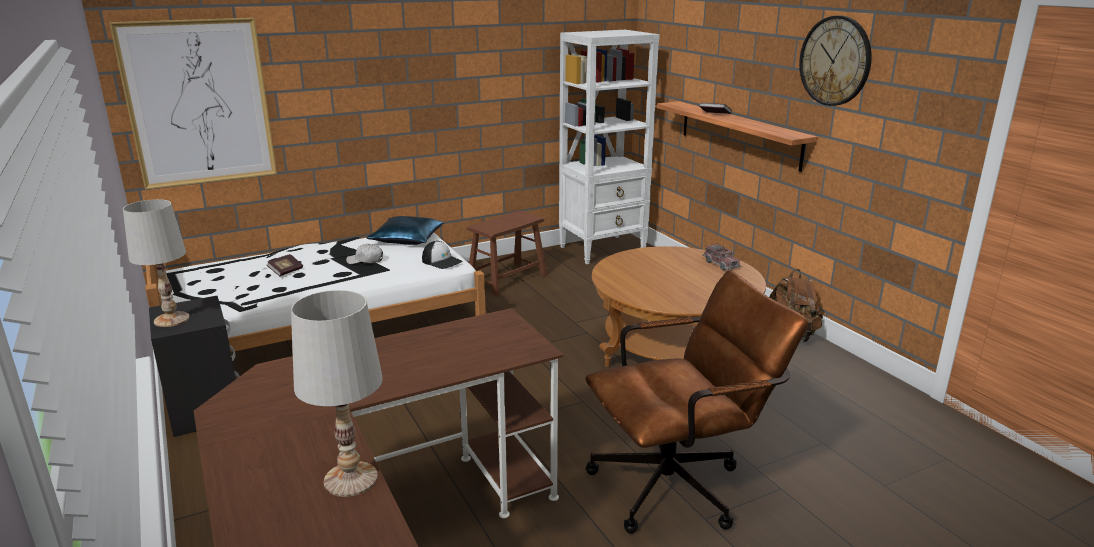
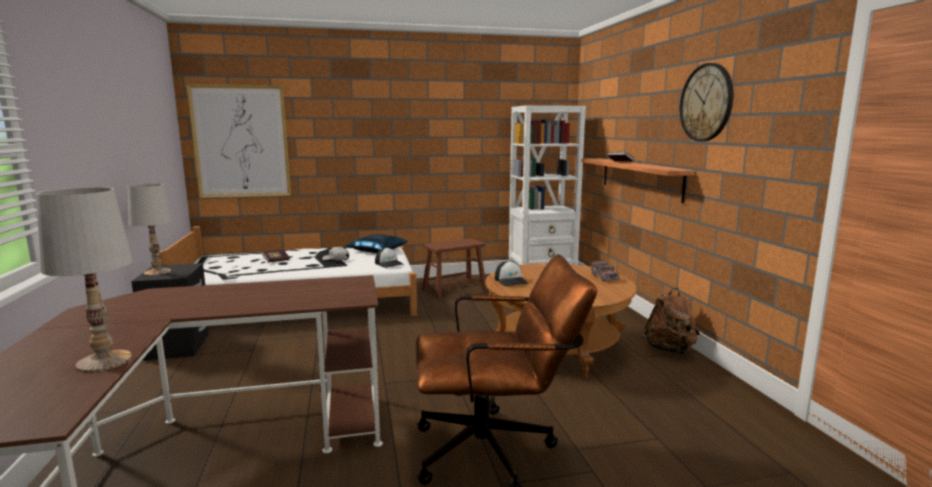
camera: 15 degrees right, 10 degrees down
(624, 280) = (511, 281): none -> cap

